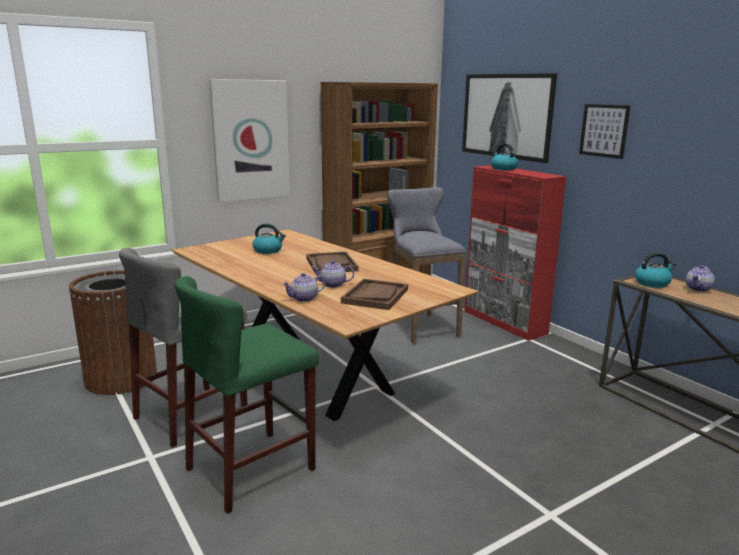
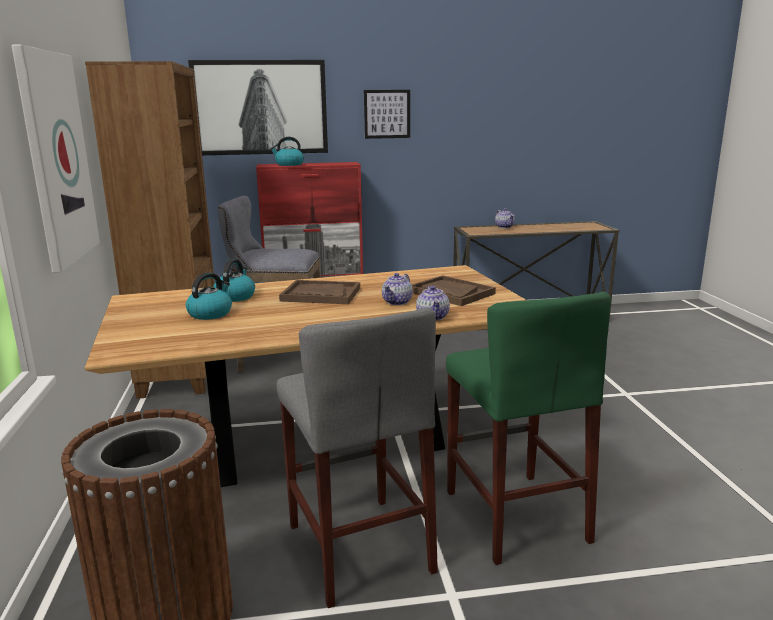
camera: 65 degrees left, 0 degrees up
(652, 283) = (482, 231): kettle -> kettle (235, 296)

